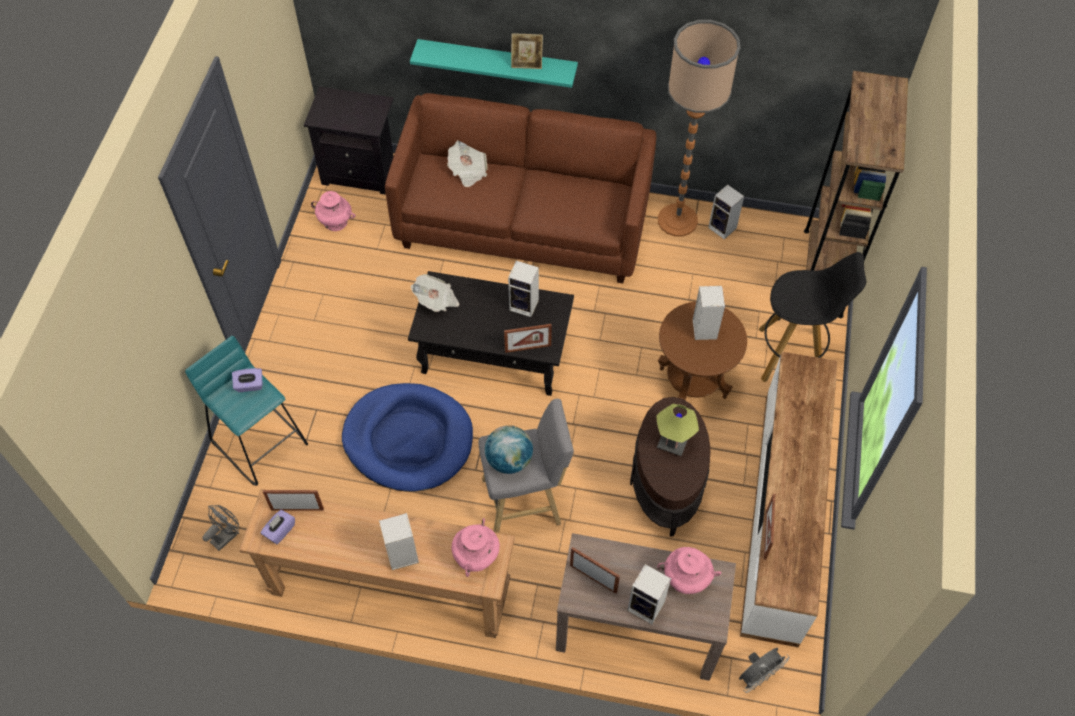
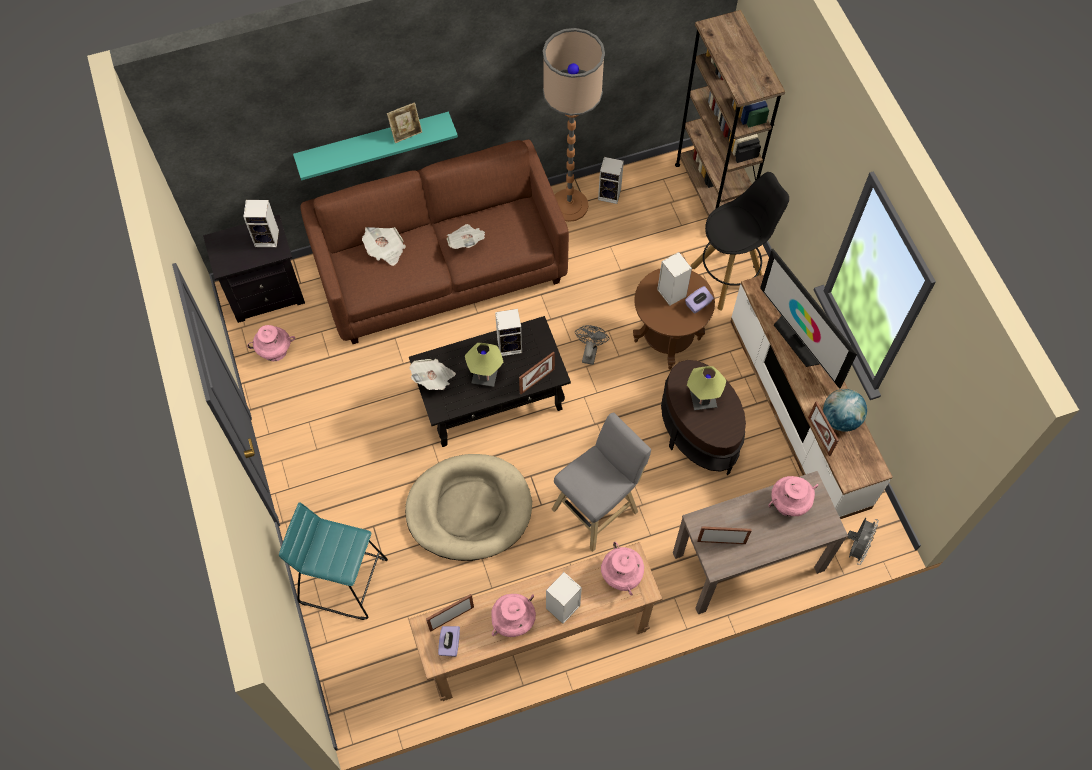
camera: 30 degrees left, 5 degrees up
(226, 535) = (370, 675): grey fan -> grey fan (589, 352)
(249, 385) = (333, 537): purple tissue box -> purple tissue box (698, 304)
(349, 542) = (513, 621): none -> pink vase
(408, 439) = (469, 509): blue dog bed -> beige dog bed
(485, 319) = (485, 374): none -> table lamp
(509, 460) = (592, 483): globe -> globe (840, 419)
(543, 197) = (466, 242): none -> newspaper
(647, 607) = (775, 541): speaker -> speaker (268, 238)
(805, 434) = (799, 340): none -> television

